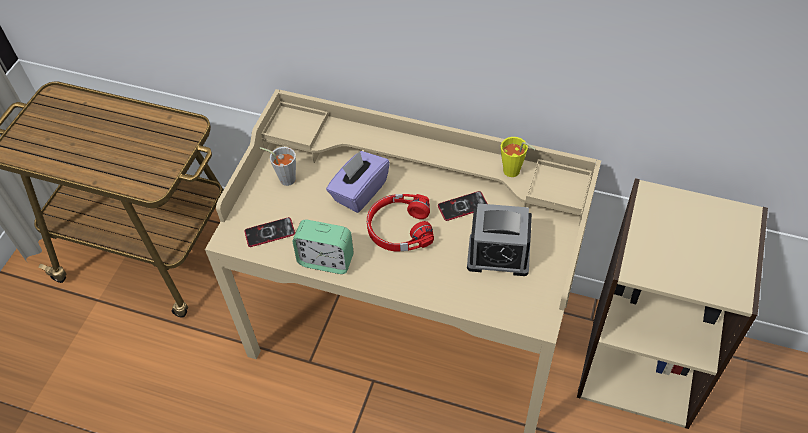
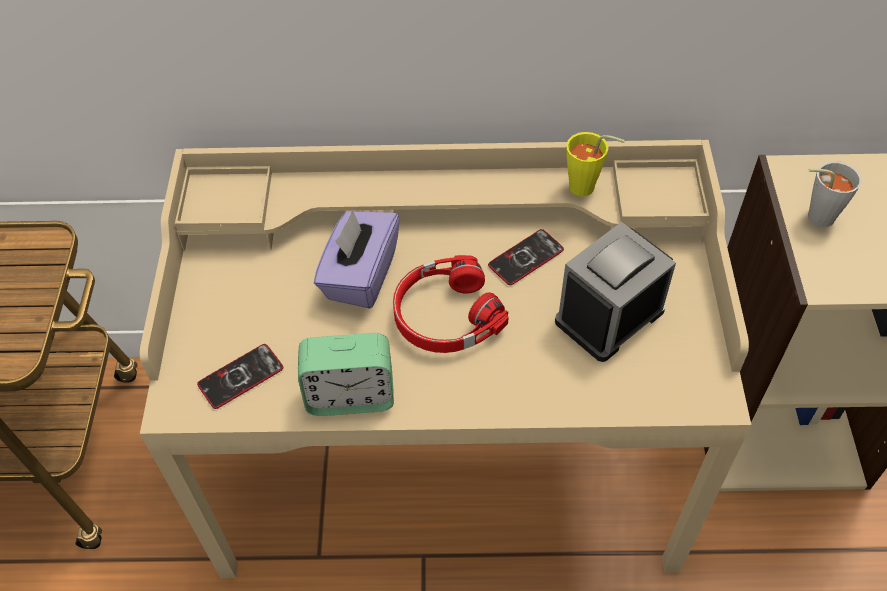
camera: 20 degrees left, 0 degrees up
(284, 178) = (232, 285): grey cup -> grey cup (814, 217)
(498, 255) = (609, 316): alarm clock -> alarm clock turned 150 degrees clockwise

